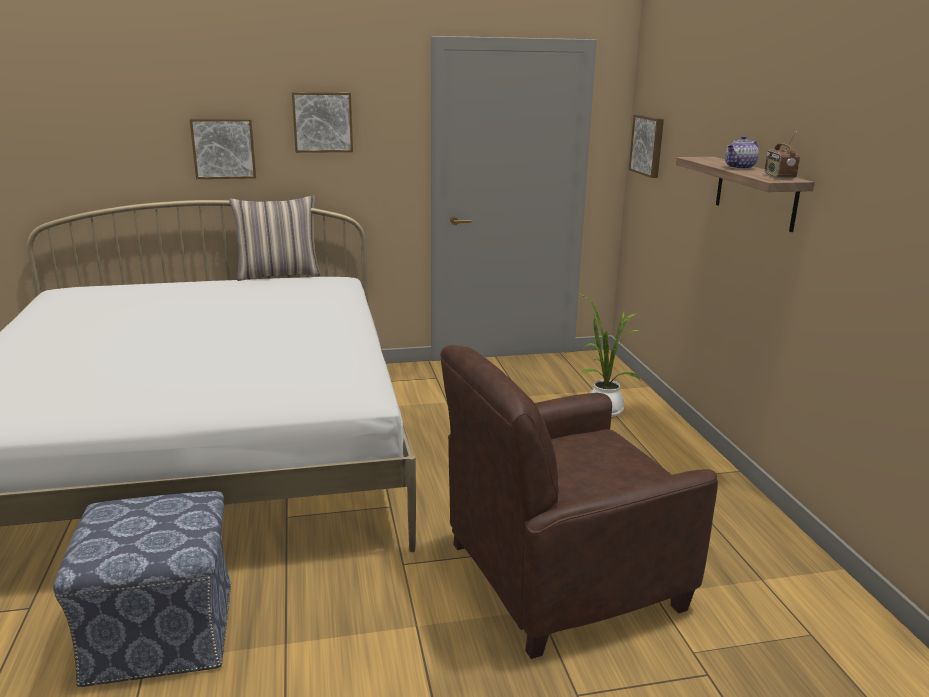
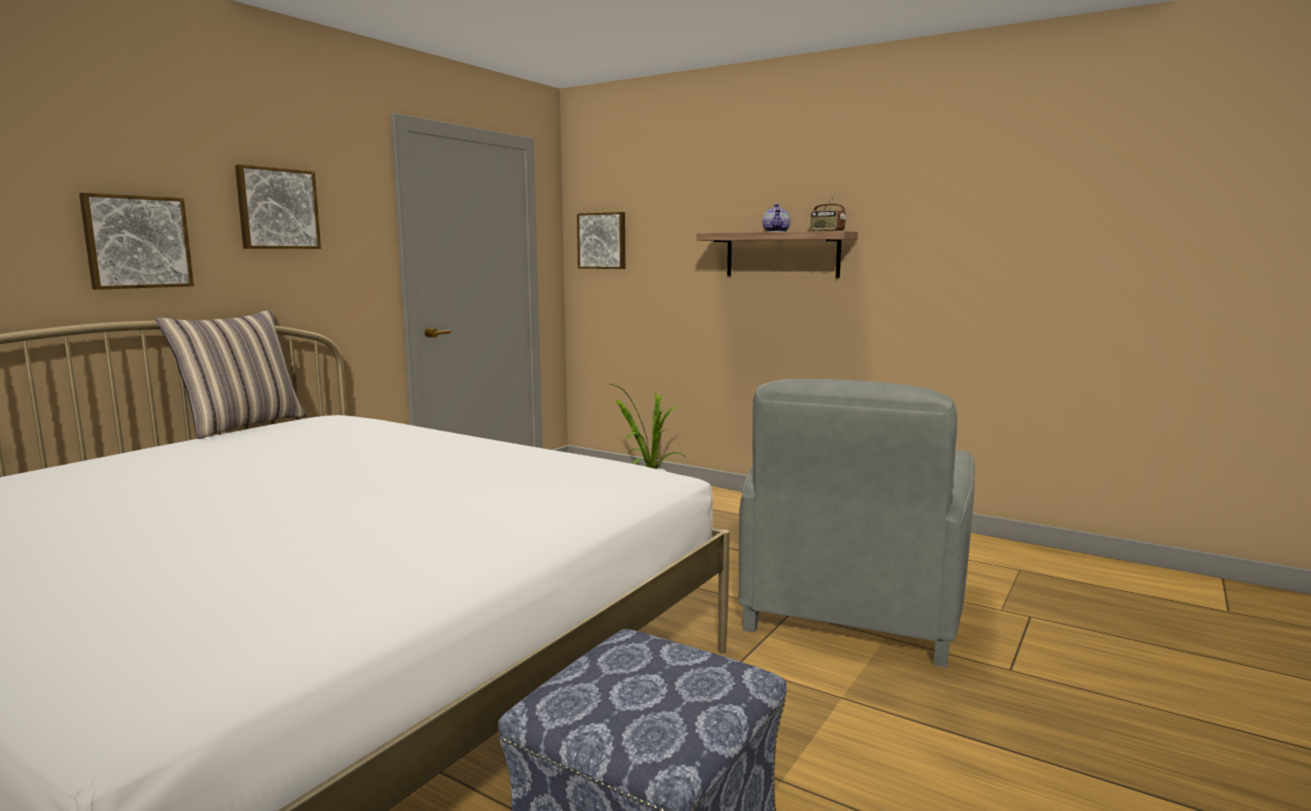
camera: 45 degrees left, 10 degrees down
(560, 576) = (852, 610): brown armchair -> grey armchair

